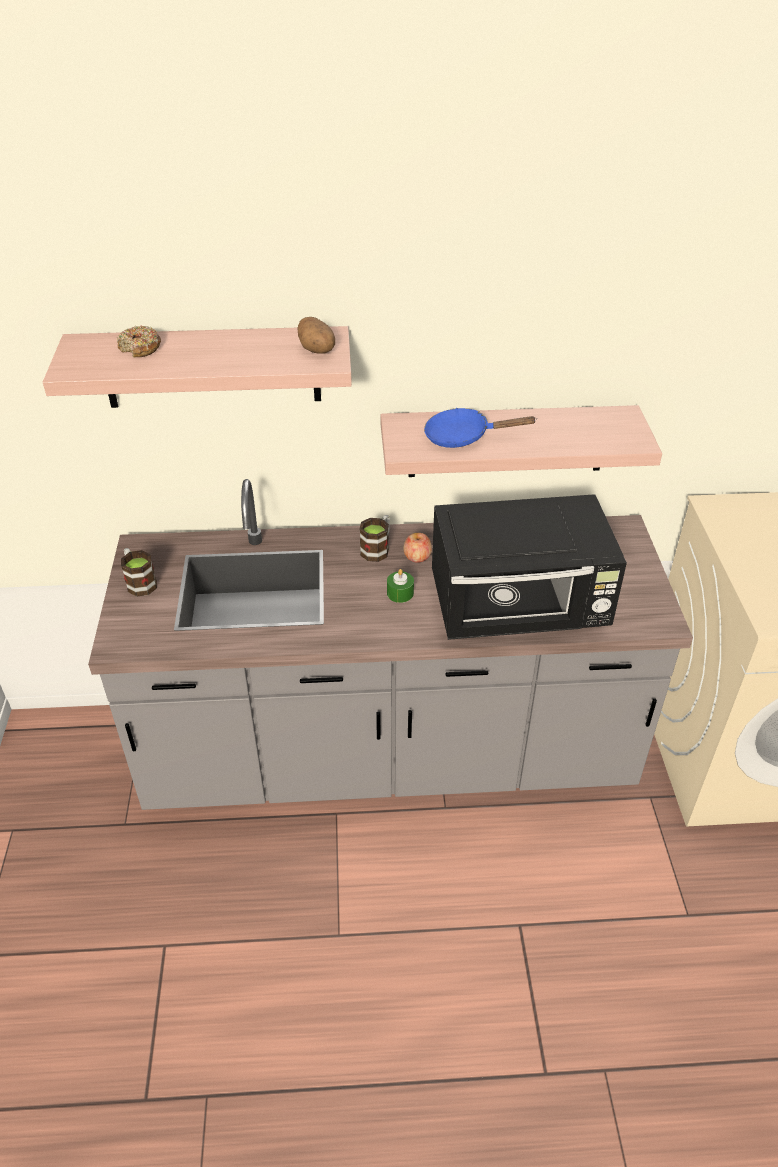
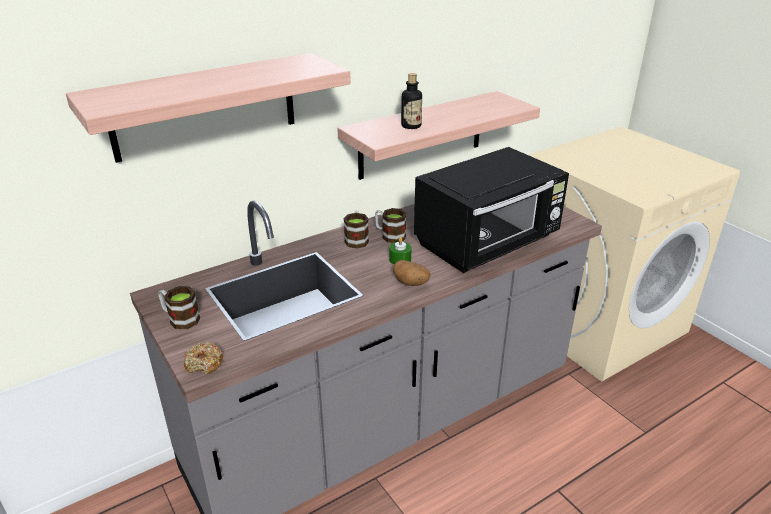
camera: 30 degrees left, 10 degrees down
(140, 348) = (156, 87): donut -> donut (204, 363)
(317, 350) = (308, 65): potato -> potato (411, 283)
(417, 556) = (389, 235): apple -> mug
(463, 437) = (411, 126): blue frying pan -> bottle

